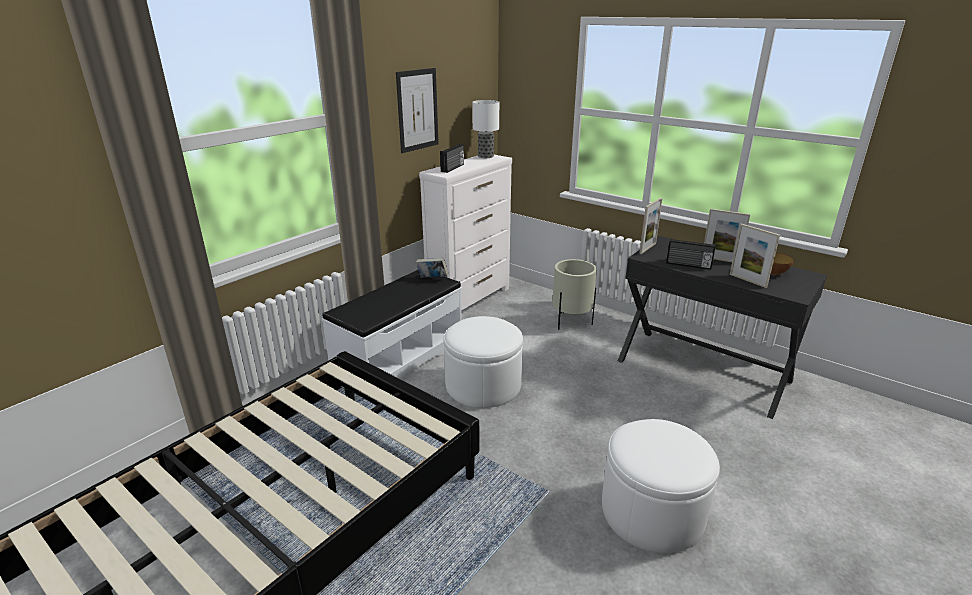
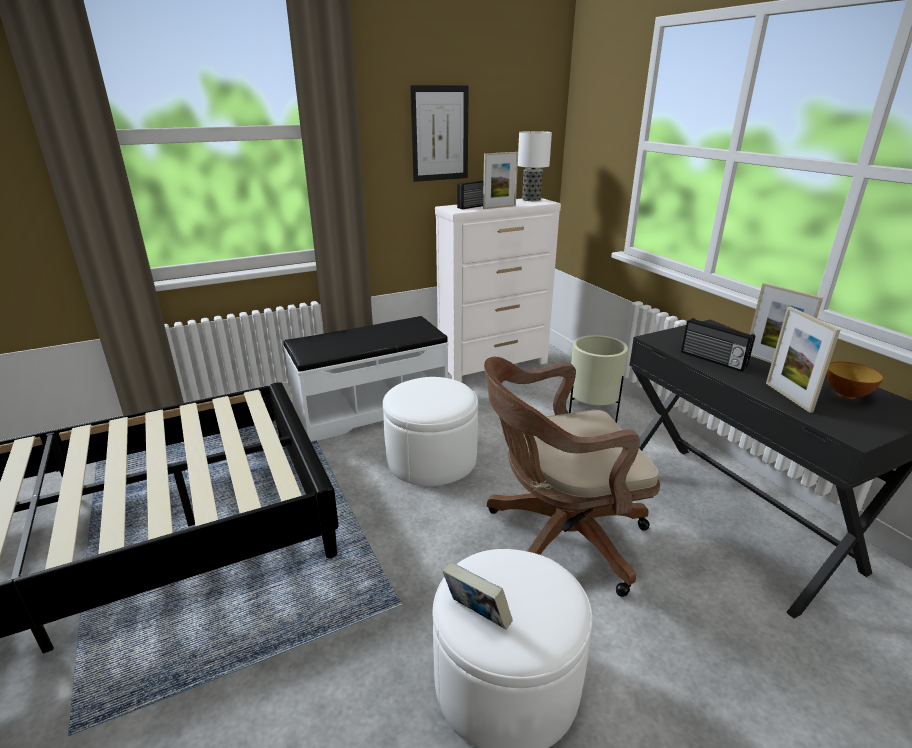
camera: 25 degrees right, 0 degrees up
(432, 279) = (420, 327): book -> book (476, 615)
(614, 415) = (557, 538): none -> brown office chair
(647, 248) = (674, 331): picture frame -> picture frame (499, 207)

